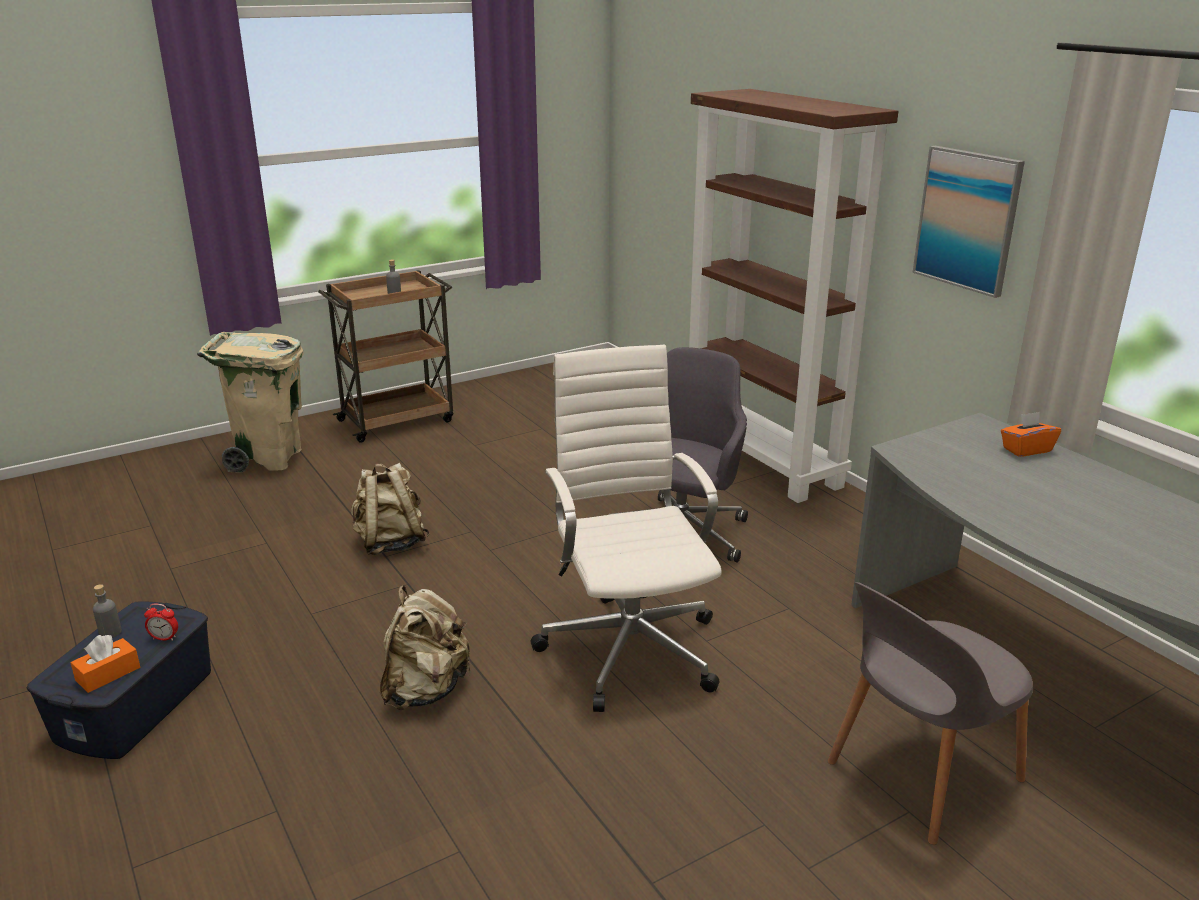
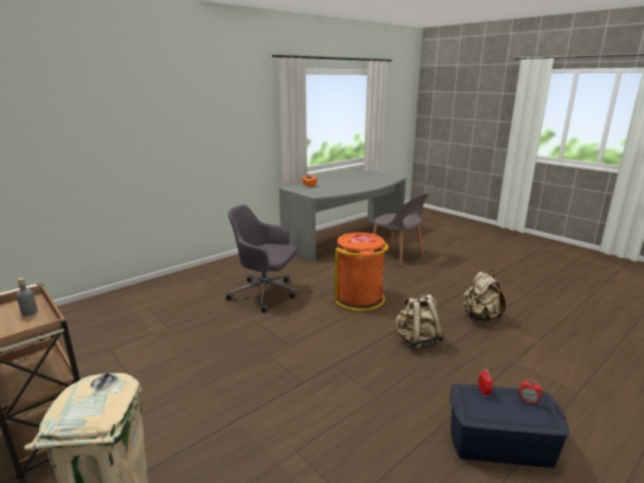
camera: 100 degrees left, 5 degrees down
(108, 674) = (528, 401): orange tissue box -> alarm clock
(110, 632) = (498, 419): grey bottle -> none
(390, 543) = (287, 383): beige backpack -> beige backpack (480, 317)
(630, 646) = (359, 298): white office chair -> orange trash can
(763, 460) = (185, 277): brown bookcase -> none
(967, 220) = (242, 125): picture -> none

